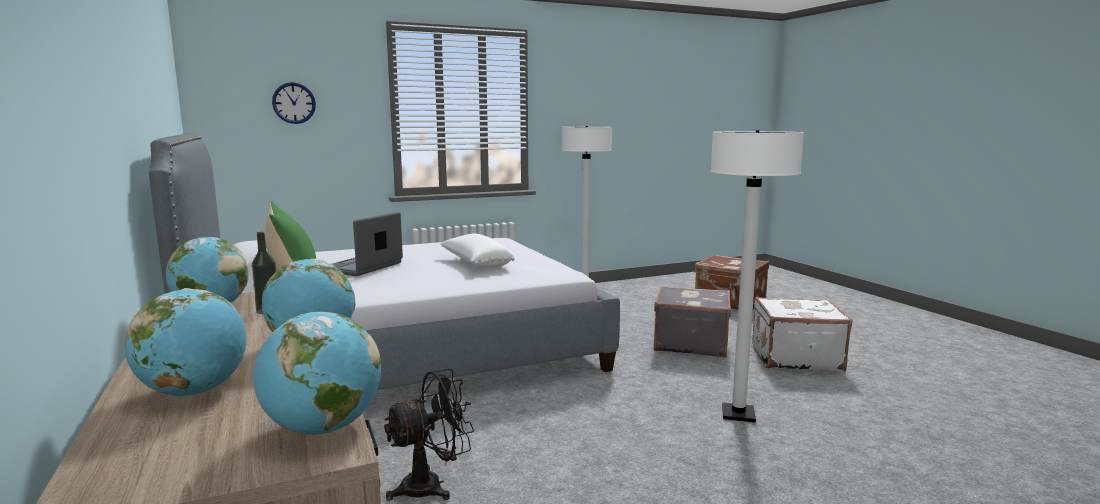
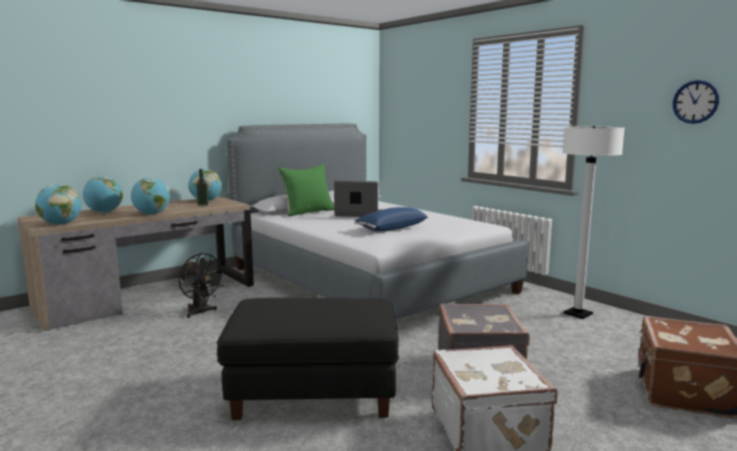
camera: 75 degrees right, 0 degrees up
(294, 103) = (421, 104): wall clock -> wall clock (695, 102)
(475, 263) = (391, 228): white pillow -> blue pillow
(738, 414) = (312, 393): white floor lamp -> black ottoman

